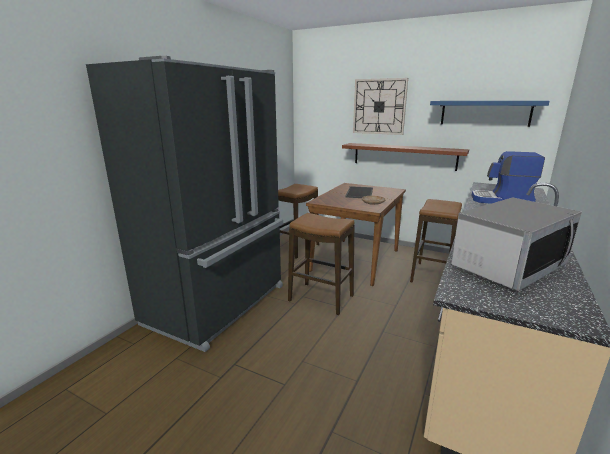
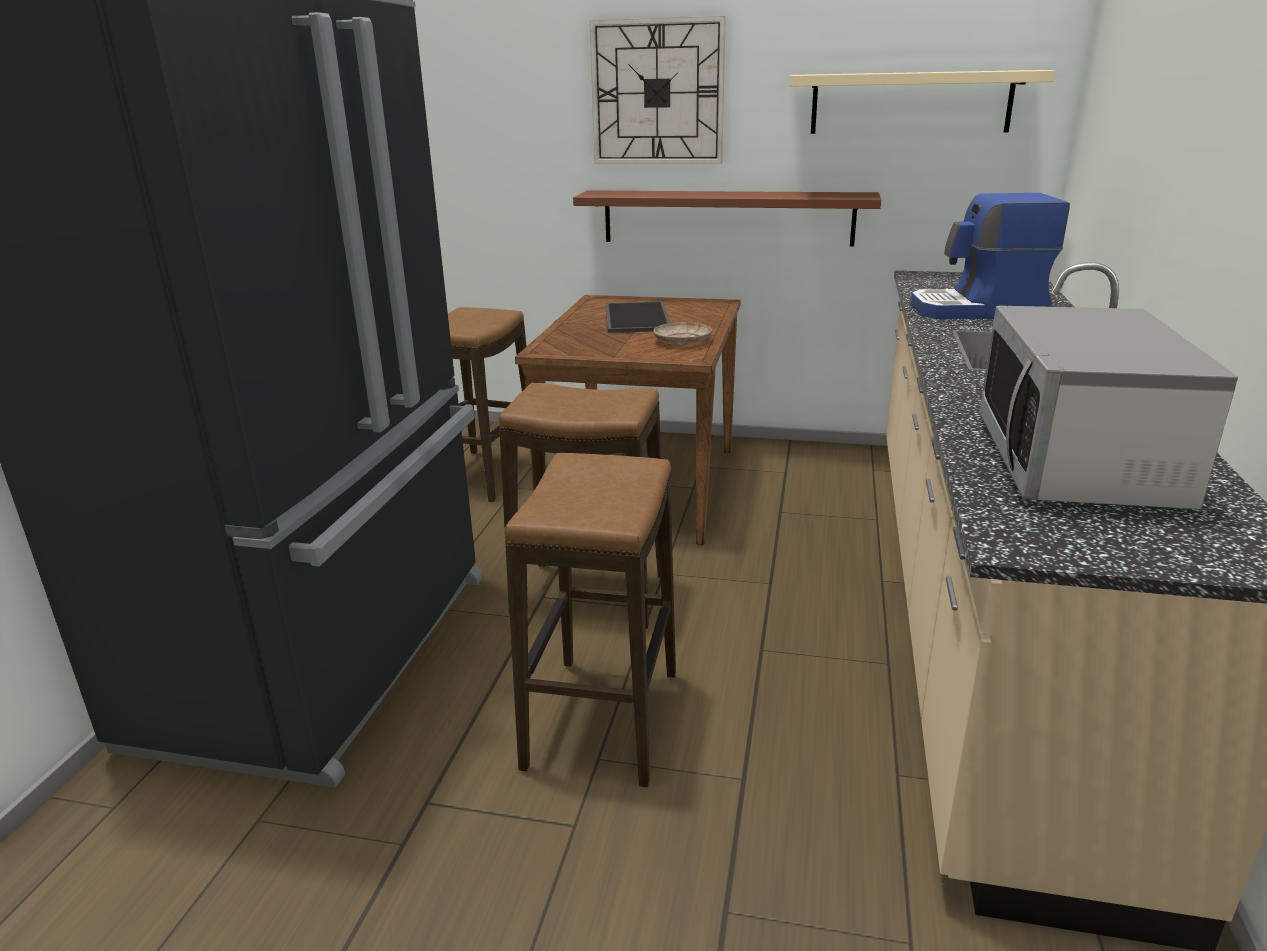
camera: 15 degrees left, 5 degrees up
(432, 276) = (827, 500): stool -> stool (603, 720)
(485, 113) = (910, 103): blue shelf -> beige shelf
(507, 267) = (1076, 463): microwave -> microwave turned 150 degrees clockwise

